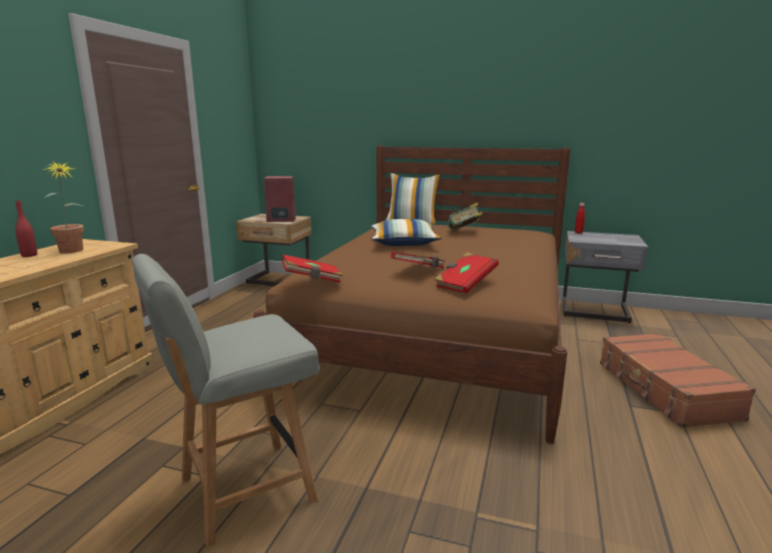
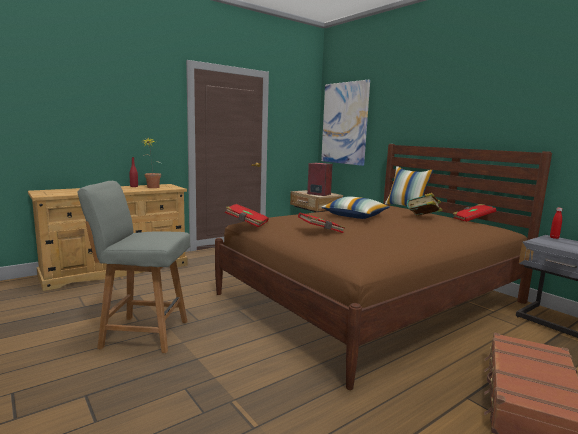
camera: 35 degrees right, 5 degrees down
(299, 119) = (345, 123): none -> picture
(465, 284) = (335, 244): red book -> red book (472, 219)

